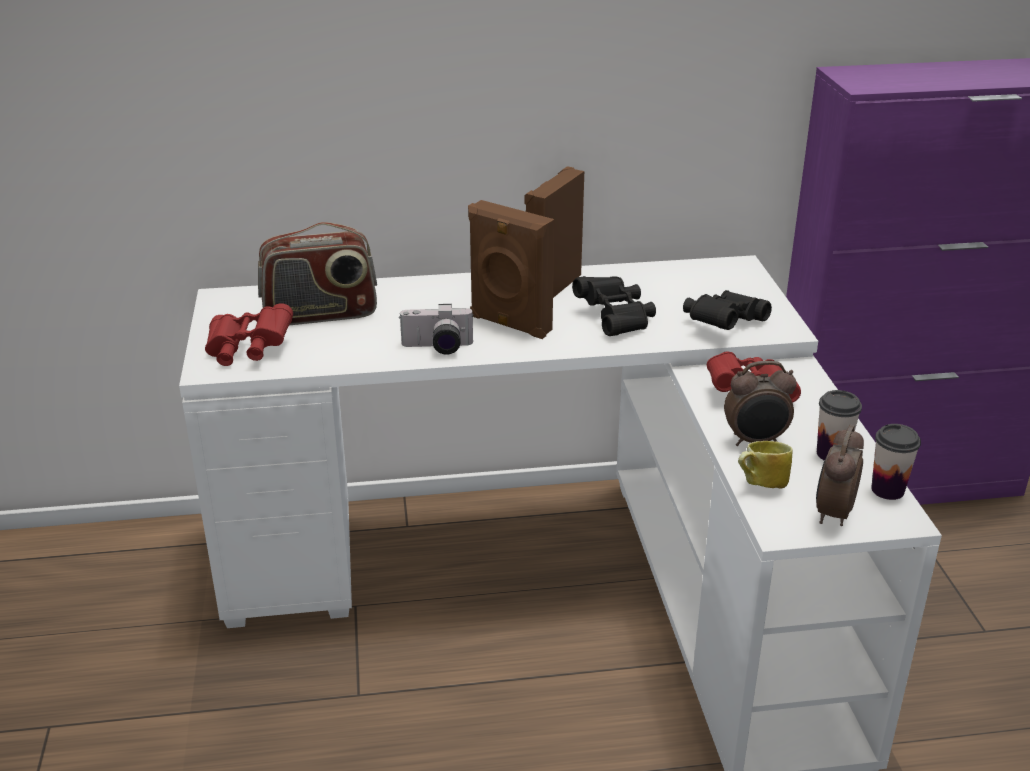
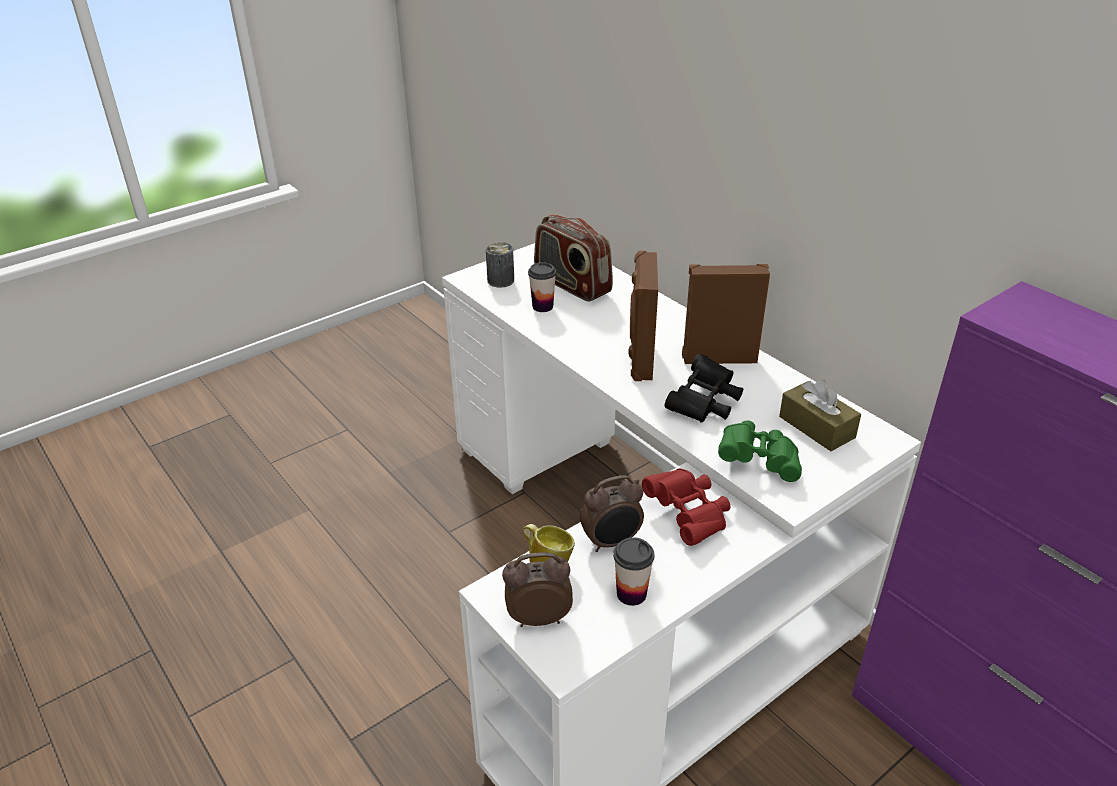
camera: 60 degrees right, 5 degrees up
(248, 351) = (500, 280): red binoculars -> can
(437, 348) = (574, 343): camera -> none
(699, 285) = (816, 427): none -> brown tissue box
(722, 324) = (759, 461): black binoculars -> green binoculars
(755, 441) = (612, 542): alarm clock -> alarm clock turned 75 degrees counterclockwise
(887, 490) = (602, 645): cup -> cup (542, 306)

